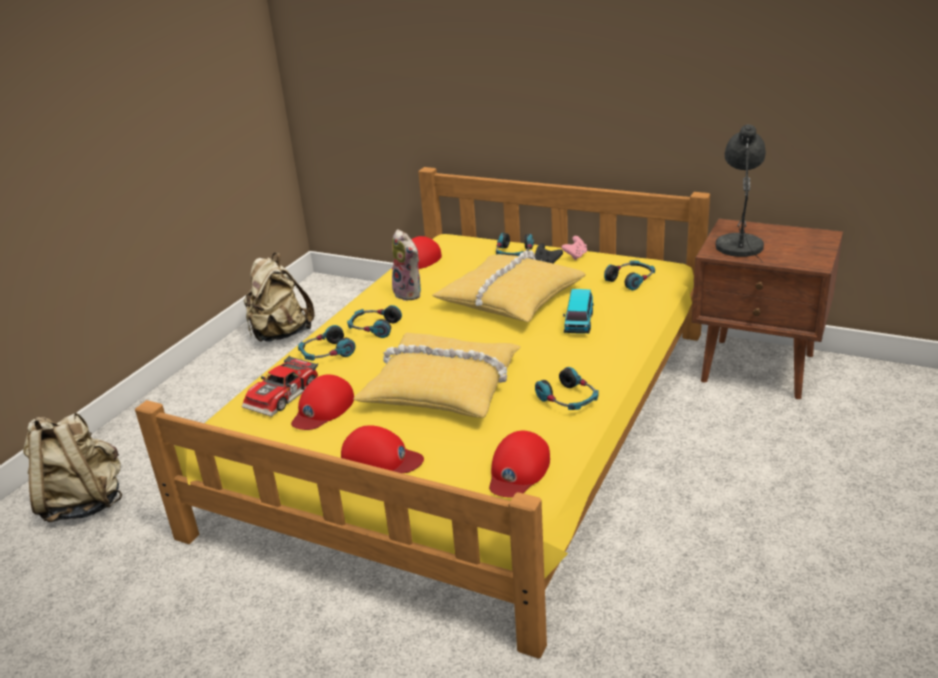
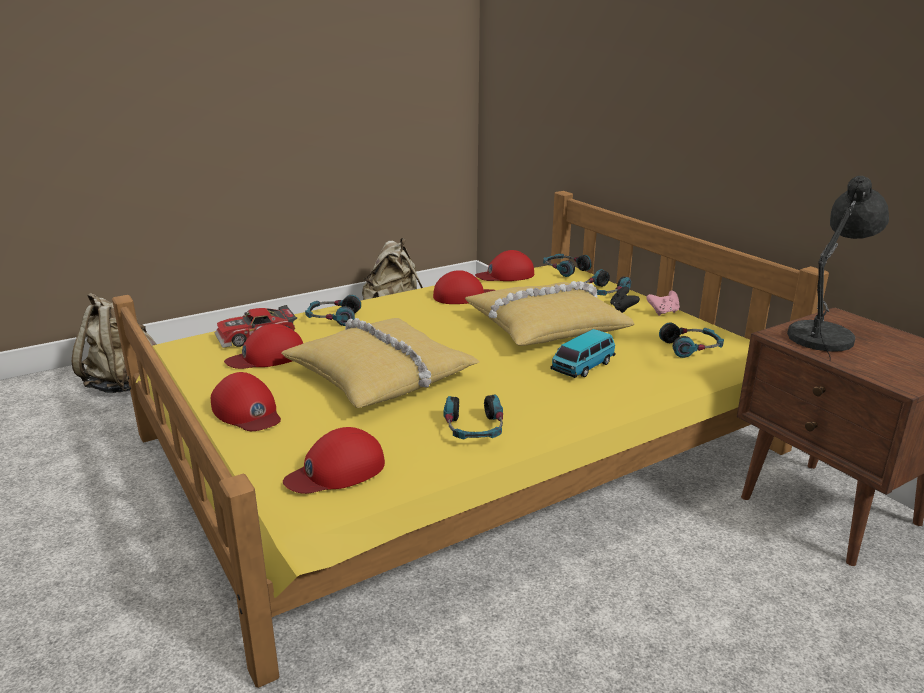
camera: 30 degrees right, 5 degrees down
(374, 328) = (397, 312): headphones -> headphones (565, 270)
(410, 293) = (464, 296): plush toy -> red cap

